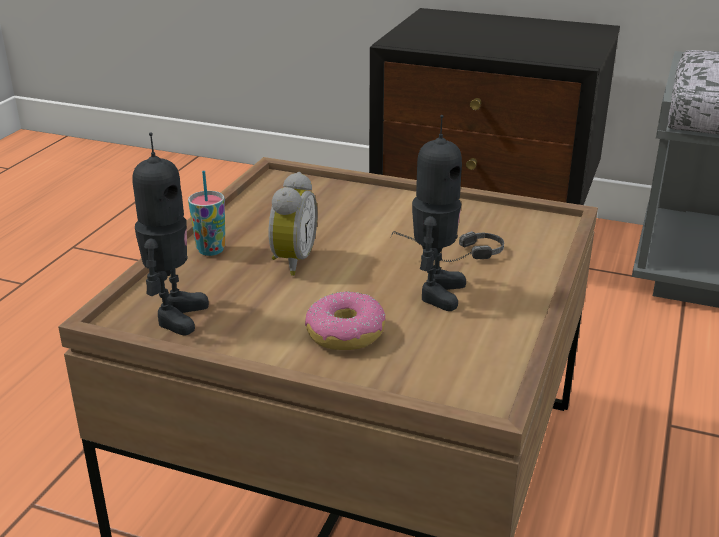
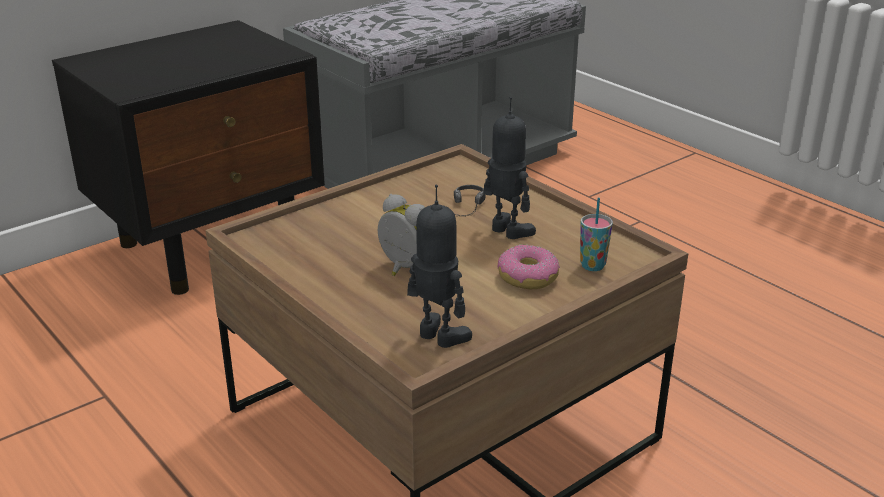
camera: 60 degrees left, 0 degrees up
(211, 250) = (346, 298): cup -> cup (592, 266)

